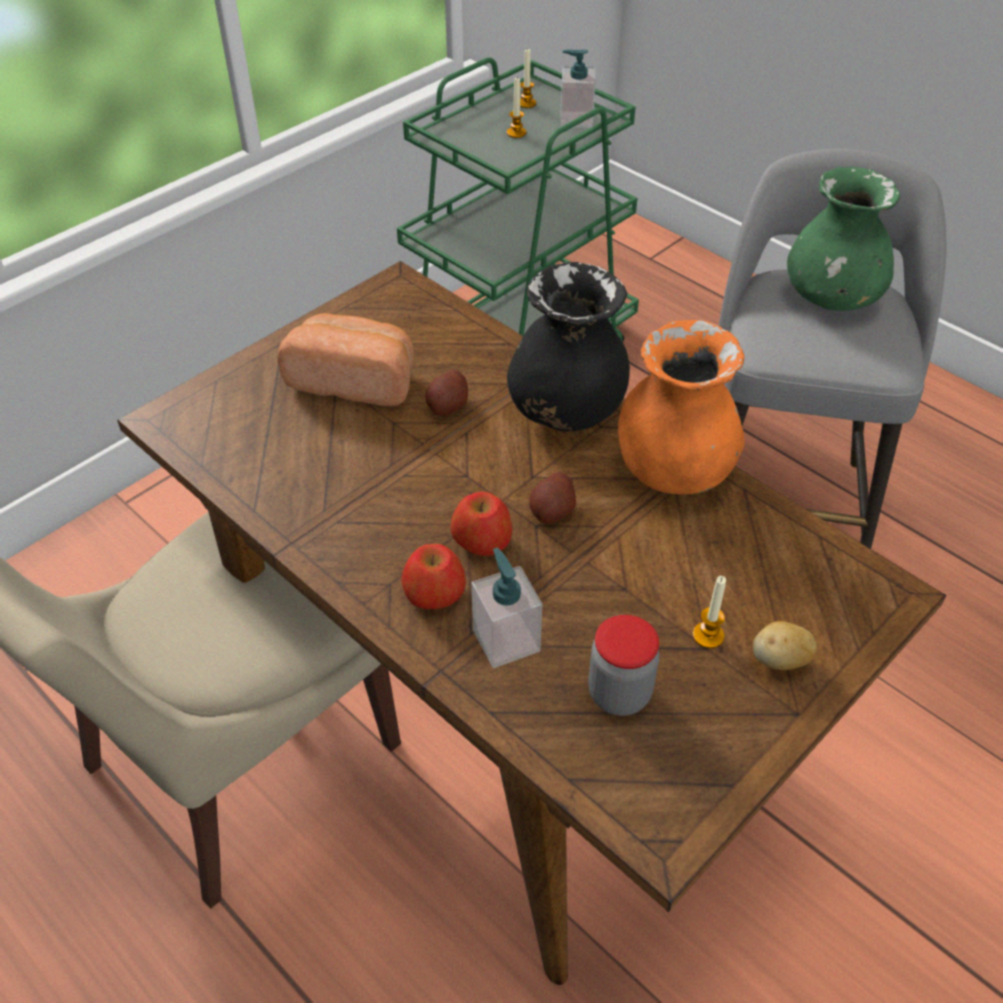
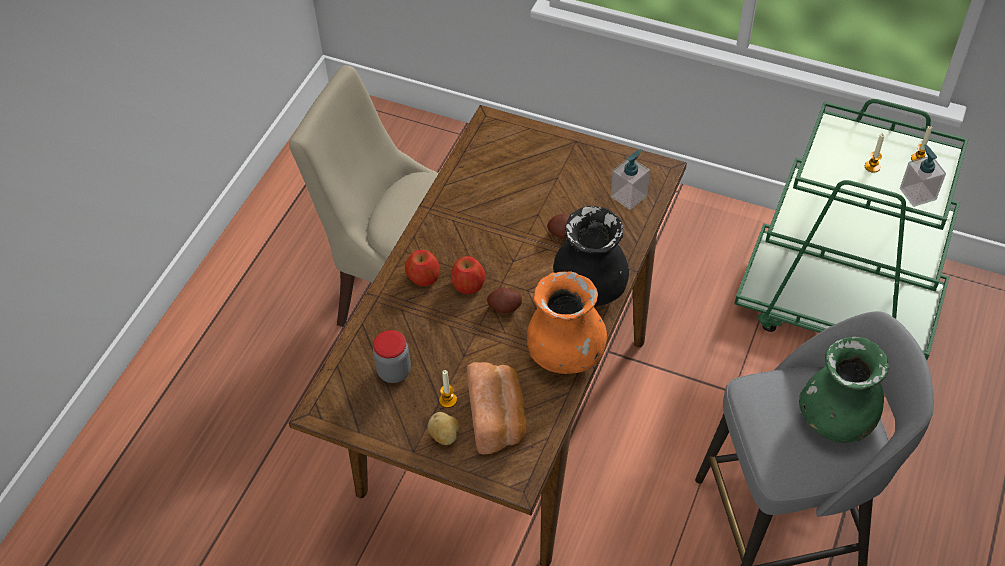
camera: 70 degrees right, 5 degrees up
(355, 380) = (563, 184): bread -> bread (498, 417)
(506, 640) = (407, 315): soap dispenser -> soap dispenser (629, 196)

